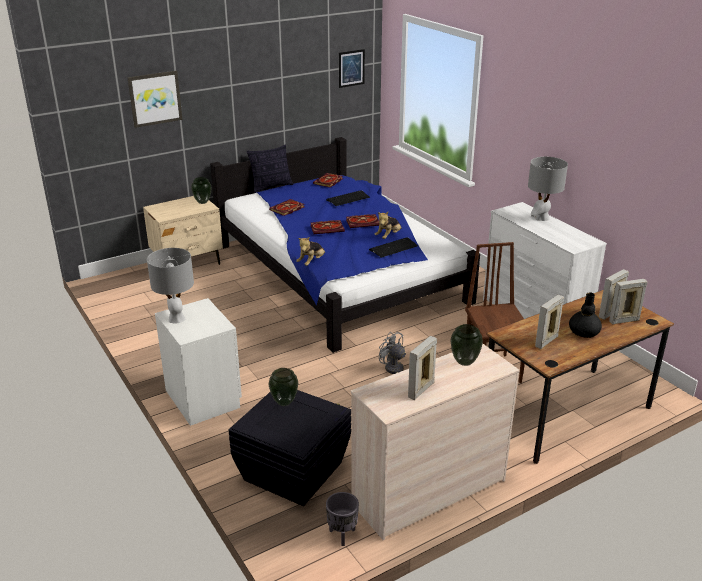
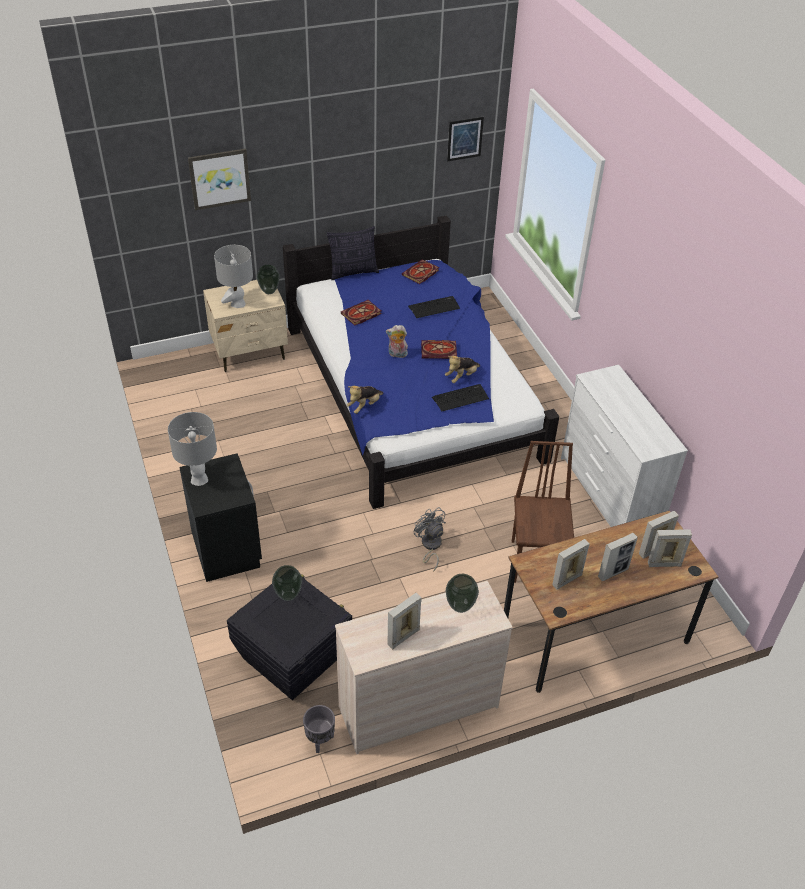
camera: 10 degrees right, 15 degrees up
(204, 398) = (227, 549): white nightstand -> black nightstand
(328, 228) = (397, 354): book -> plush toy
(541, 218) = (630, 396): grey table lamp -> grey table lamp (238, 304)
(583, 332) = (613, 573): black vase -> picture frame

